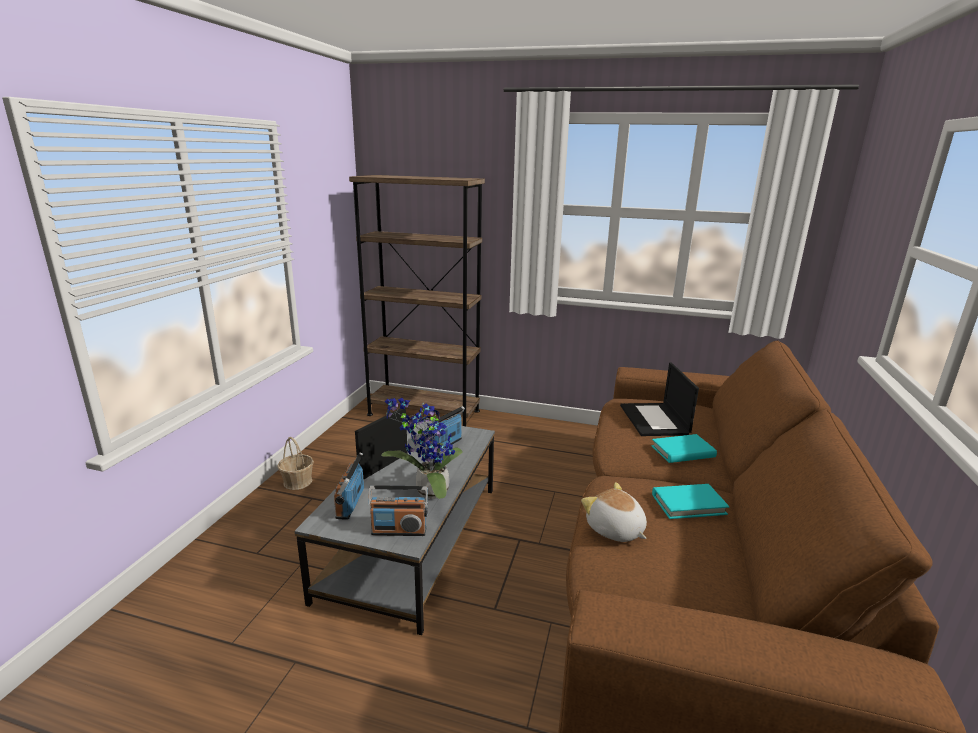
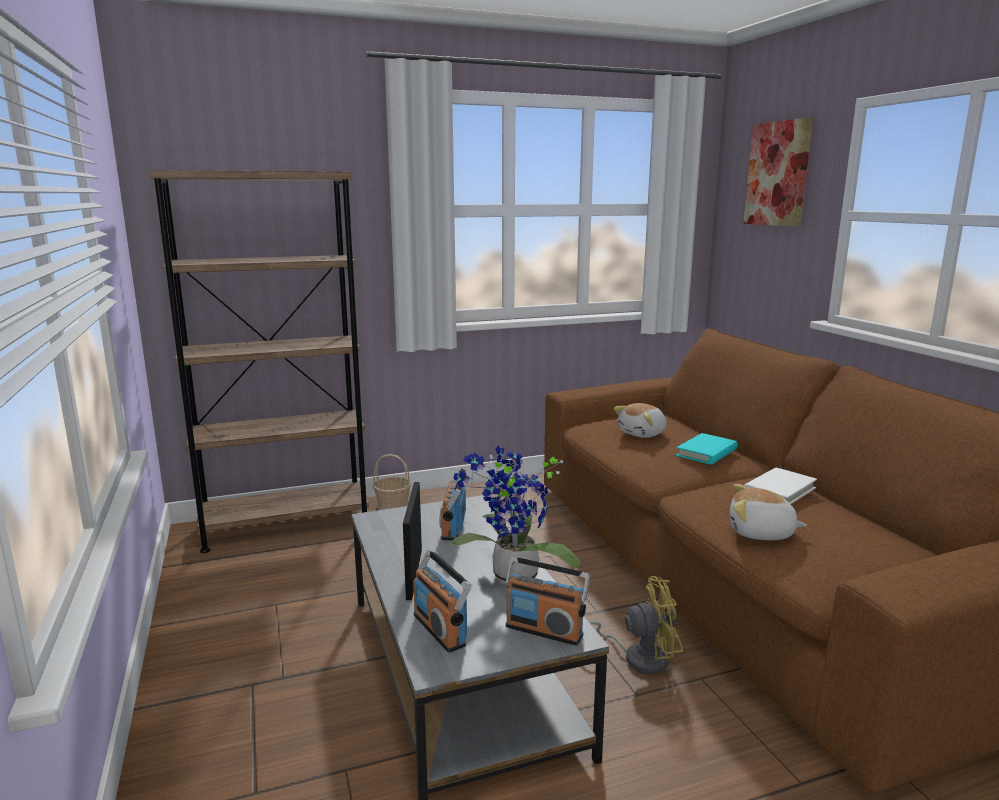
camera: 35 degrees left, 5 degrees down
(298, 482) = (199, 673): basket -> basket (392, 506)
(399, 530) = (544, 630): radio -> radio turned 60 degrees clockwise
(526, 586) = (638, 657): none -> yellow fan
(655, 420) = (643, 433): laptop -> plush toy
(688, 504) = (779, 491): turquoise book -> white book
(882, 195) = (778, 174): none -> picture

